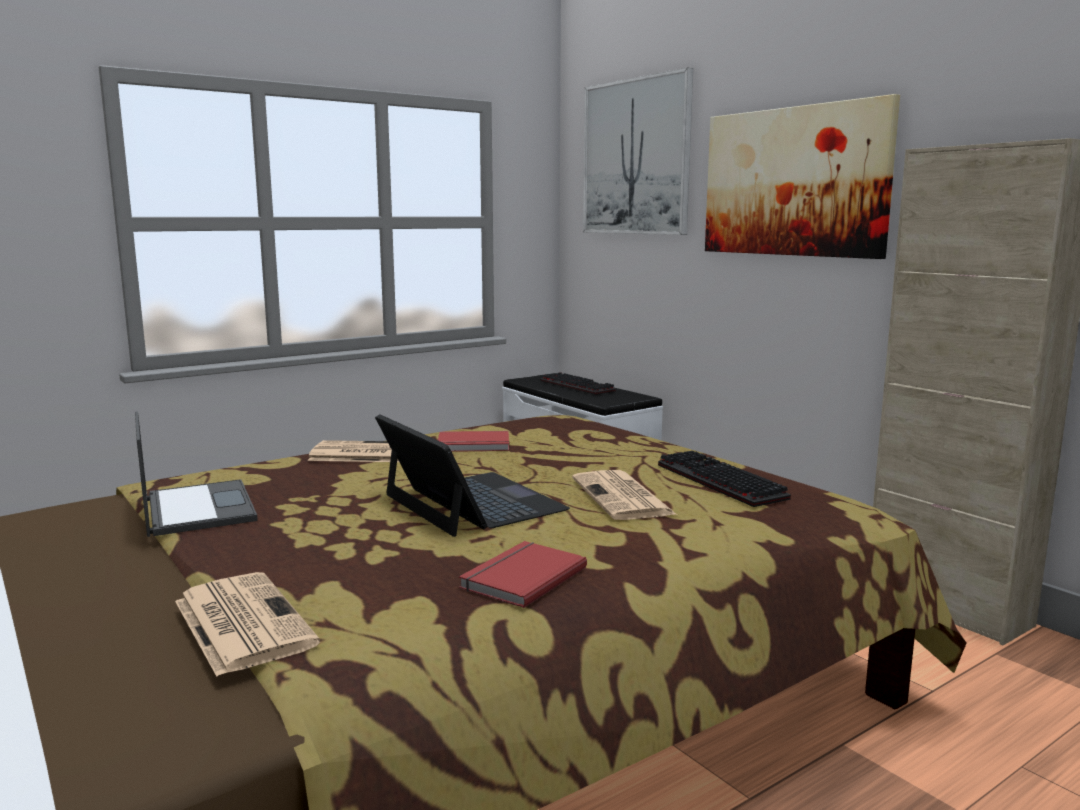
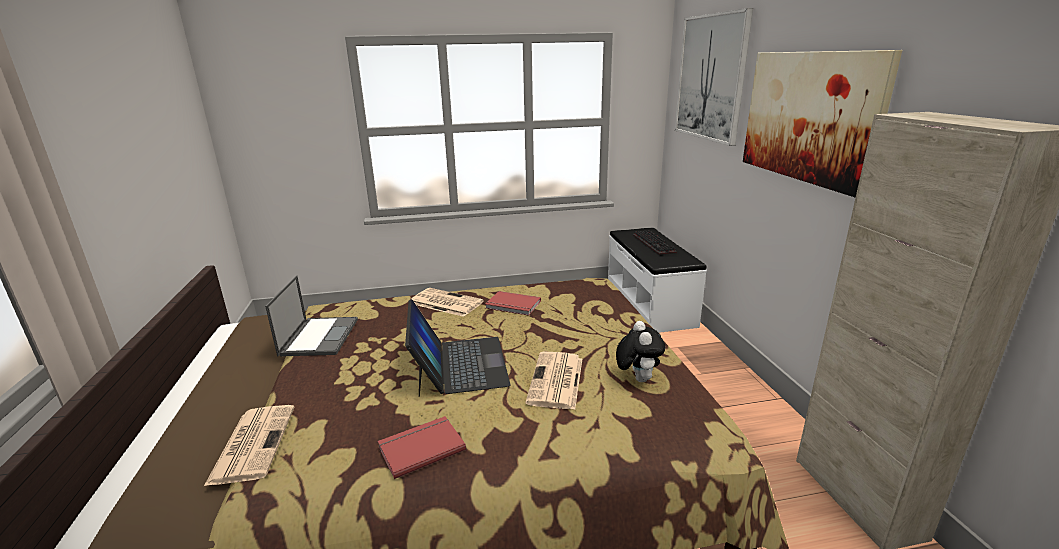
camera: 25 degrees right, 10 degrees up
(715, 481) = (637, 378): keyboard -> plush toy

